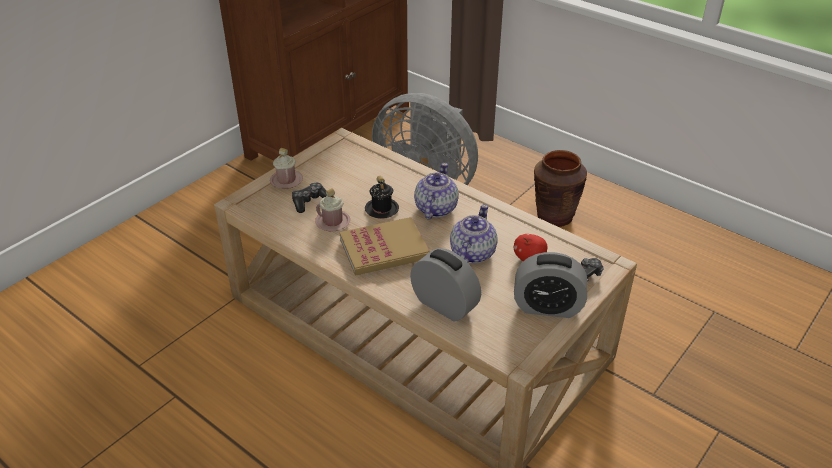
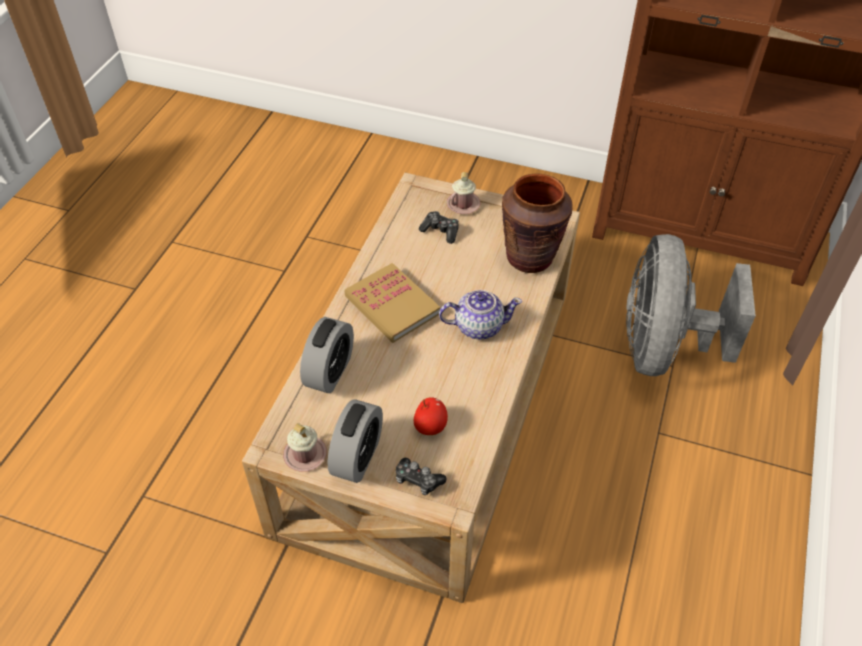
camera: 70 degrees right, 10 degrees up
(332, 222) = (418, 257): pink mug -> pink mug (305, 454)
(382, 209) = (455, 285): black mug -> none
(472, 253) = (418, 375): teapot -> none
(547, 307) = (357, 457): alarm clock -> alarm clock turned 150 degrees counterclockwise
(554, 217) = (684, 491): brown vase -> brown vase (530, 257)

